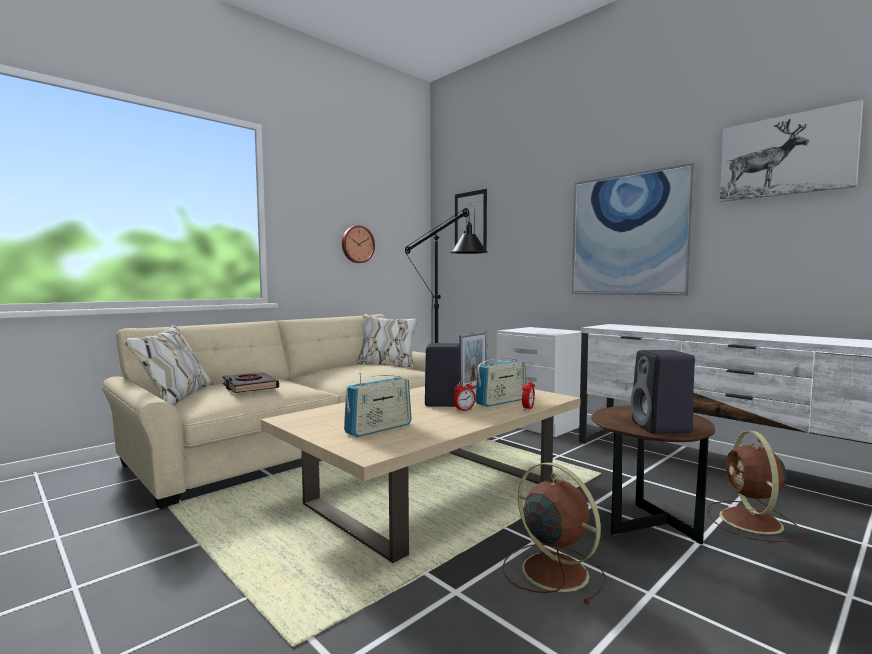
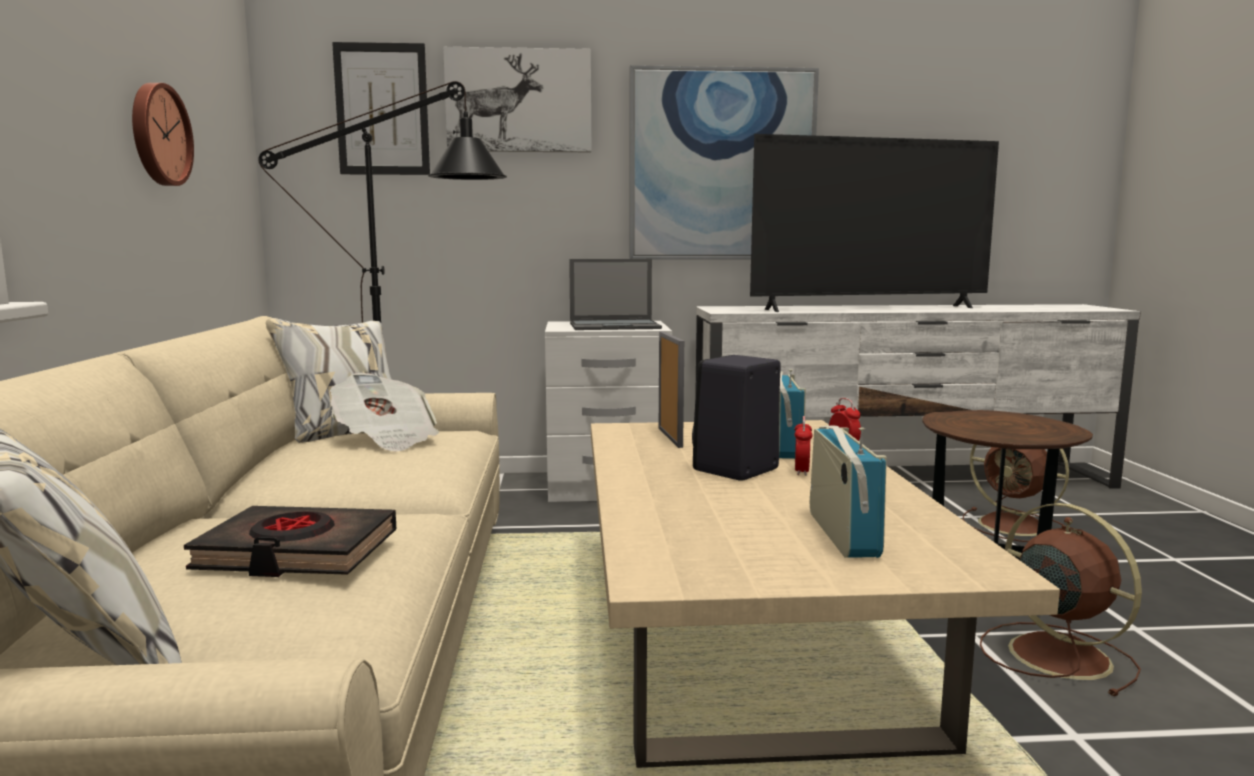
camera: 50 degrees left, 5 degrees up
(375, 367) = (386, 439): none -> newspaper
(542, 331) = (615, 326): none -> laptop
(552, 570) = (1055, 654): brown fan -> brown fan turned 60 degrees clockwise
(662, 428) = (1043, 431): black speaker -> none
(710, 333) = (869, 308): none -> television
(786, 156) = (919, 81): picture -> picture (519, 101)

